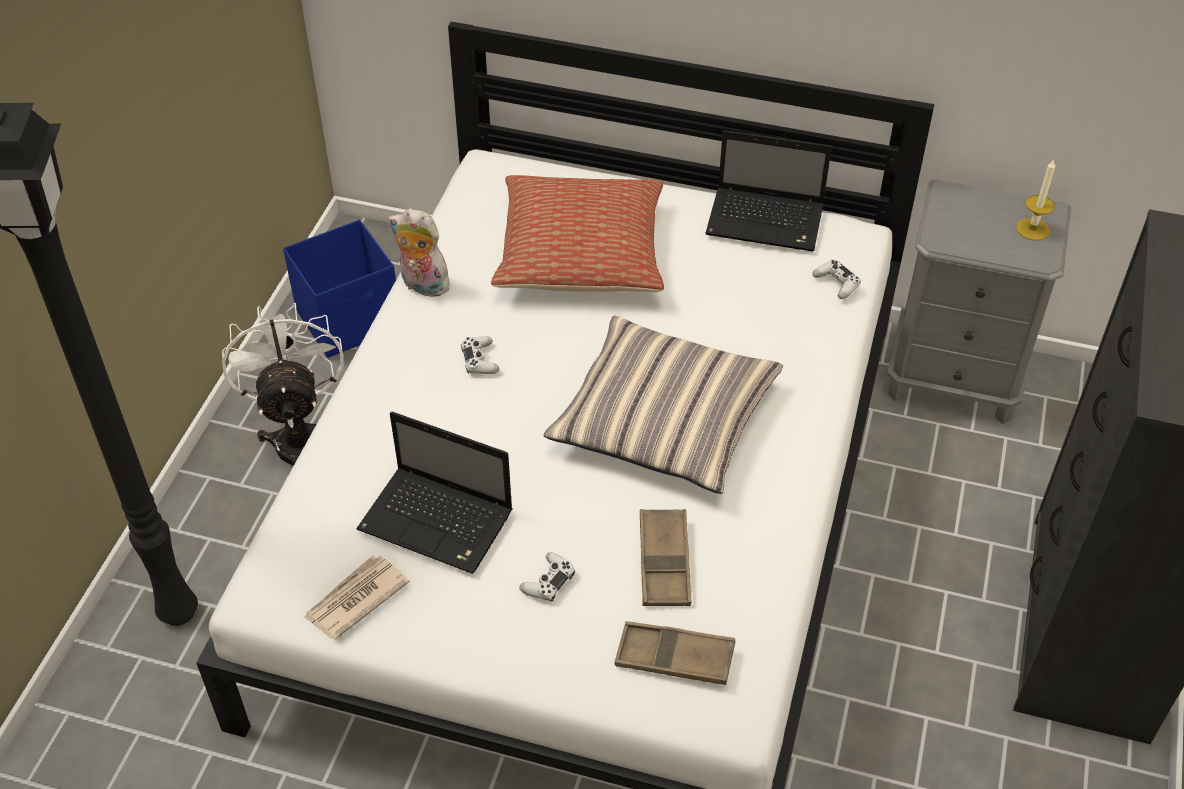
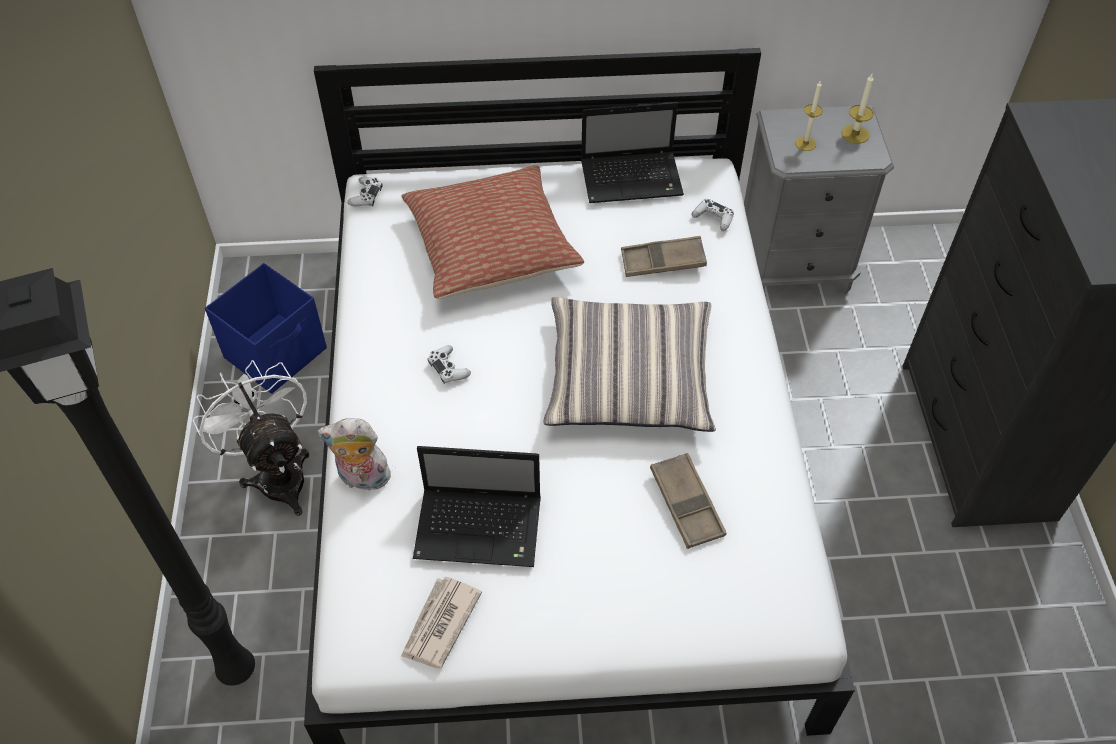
camera: 20 degrees left, 5 degrees up
(422, 286) = (365, 313): plush toy -> plush toy (362, 479)
(548, 582) = (599, 552): white game controller -> white game controller (366, 196)
(674, 658) = (733, 586): brown tray -> brown tray (663, 261)
(968, 226) = (805, 143): none -> candle

